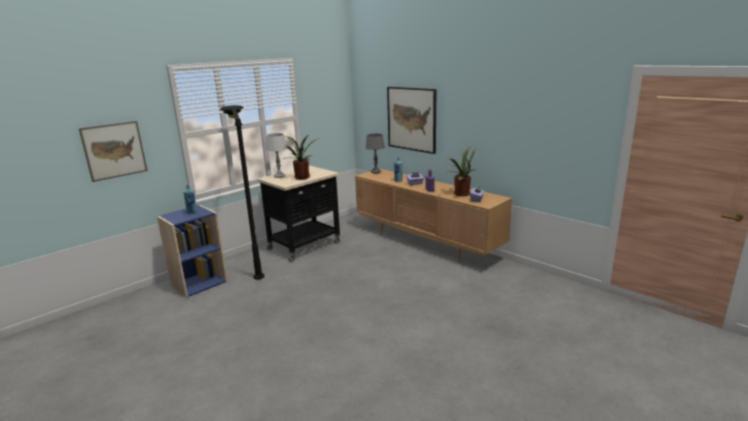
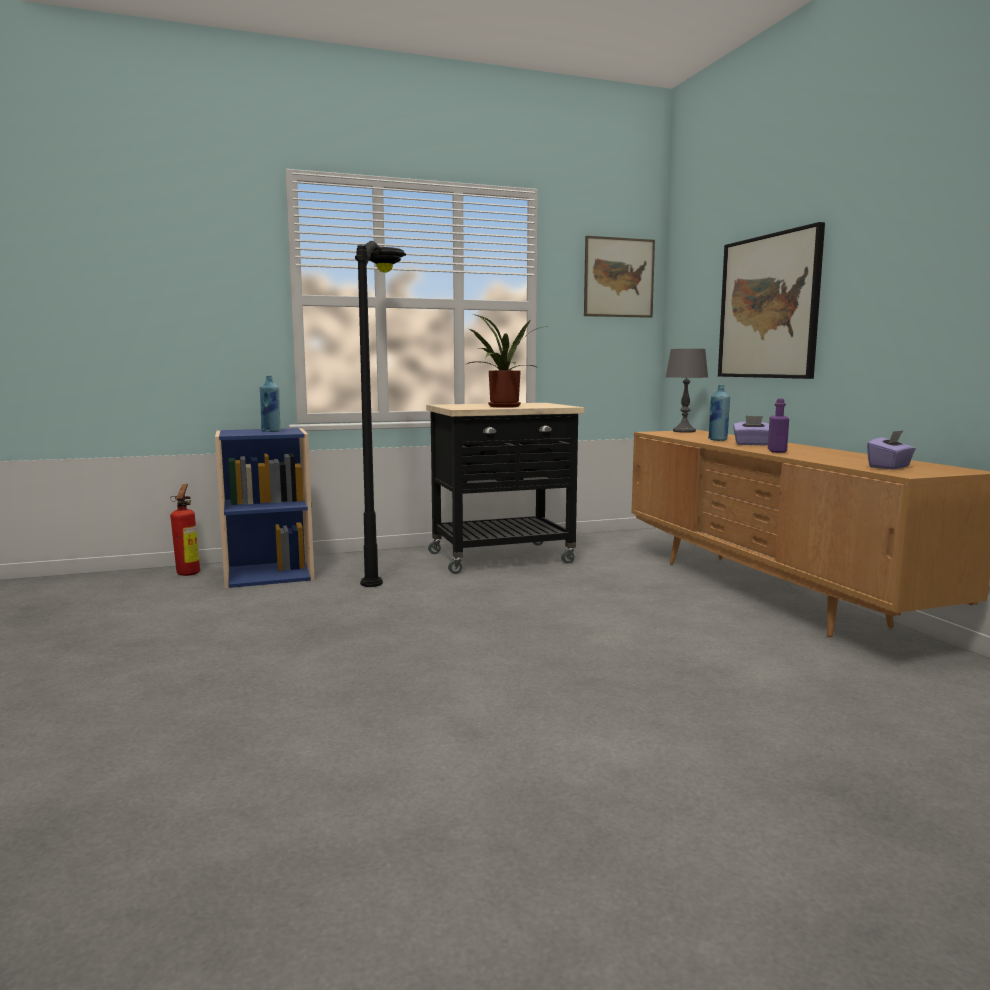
camera: 25 degrees right, 10 degrees down
(114, 150) = (170, 303): picture -> picture (619, 277)
(153, 292) = (189, 572): none -> fire extinguisher
(279, 176) = (468, 404): grey table lamp -> none
(460, 193) = (852, 459): potted plant -> none

